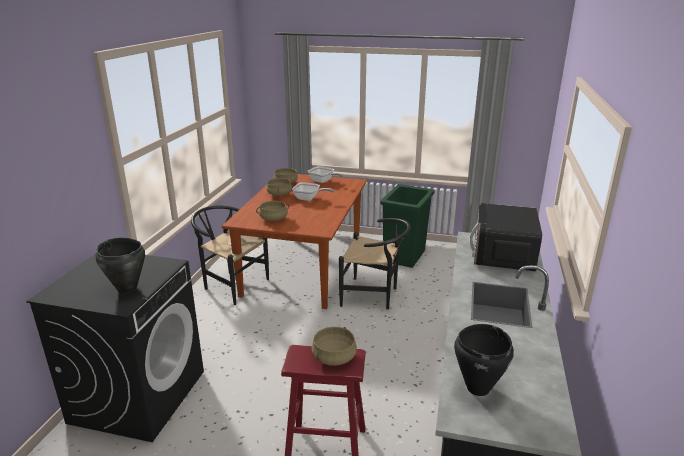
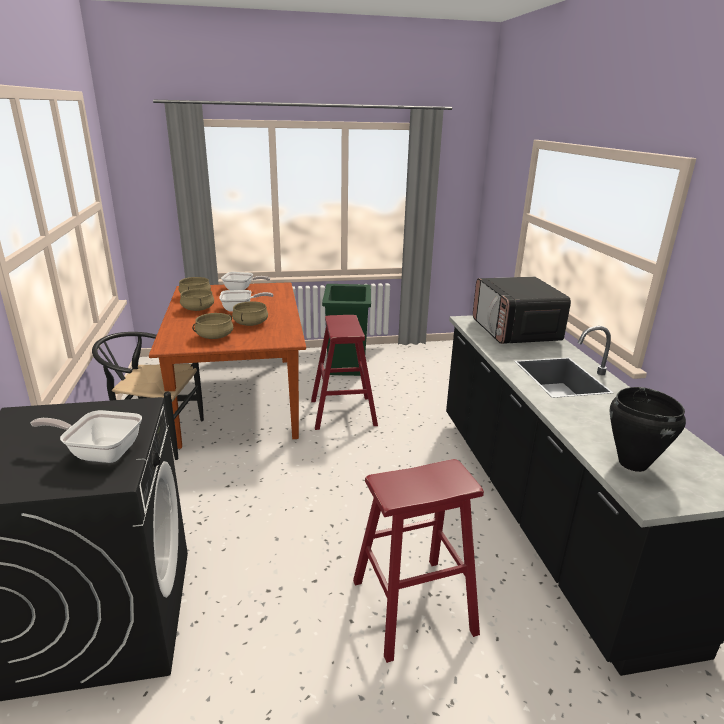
camera: 25 degrees left, 0 degrees up
(127, 288) = (100, 452): black cooking pot -> frying pan
(334, 357) = (431, 476): beige cooking pot -> beige cooking pot (250, 323)
(374, 296) = (343, 412): black chair -> red stool

